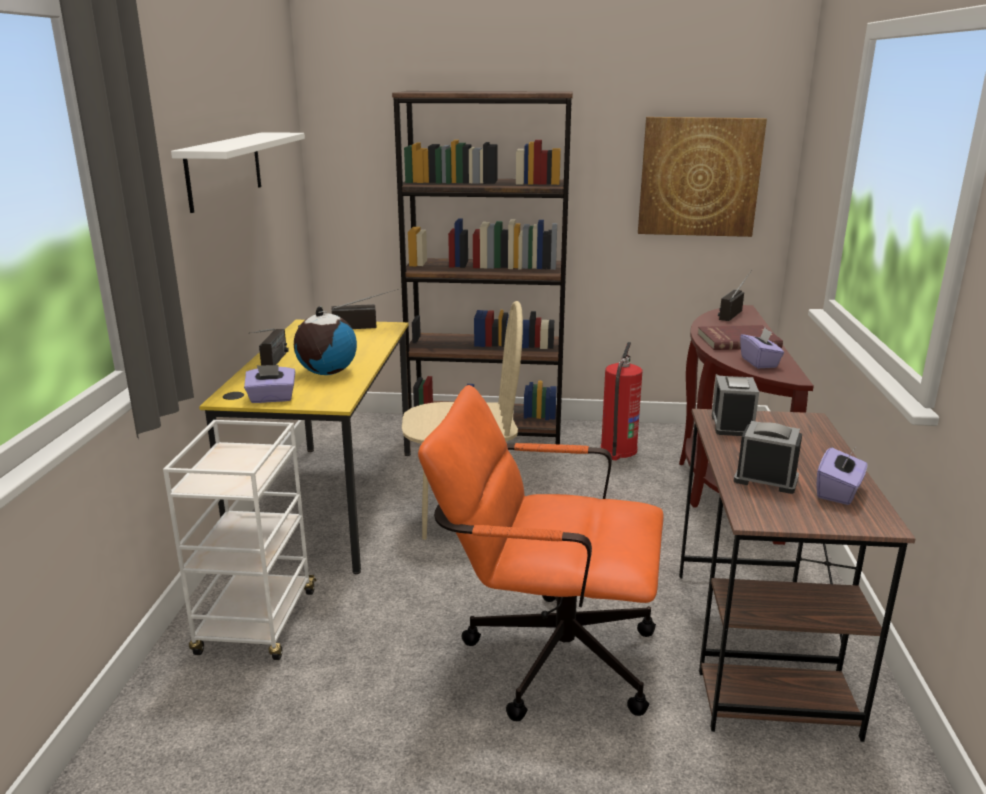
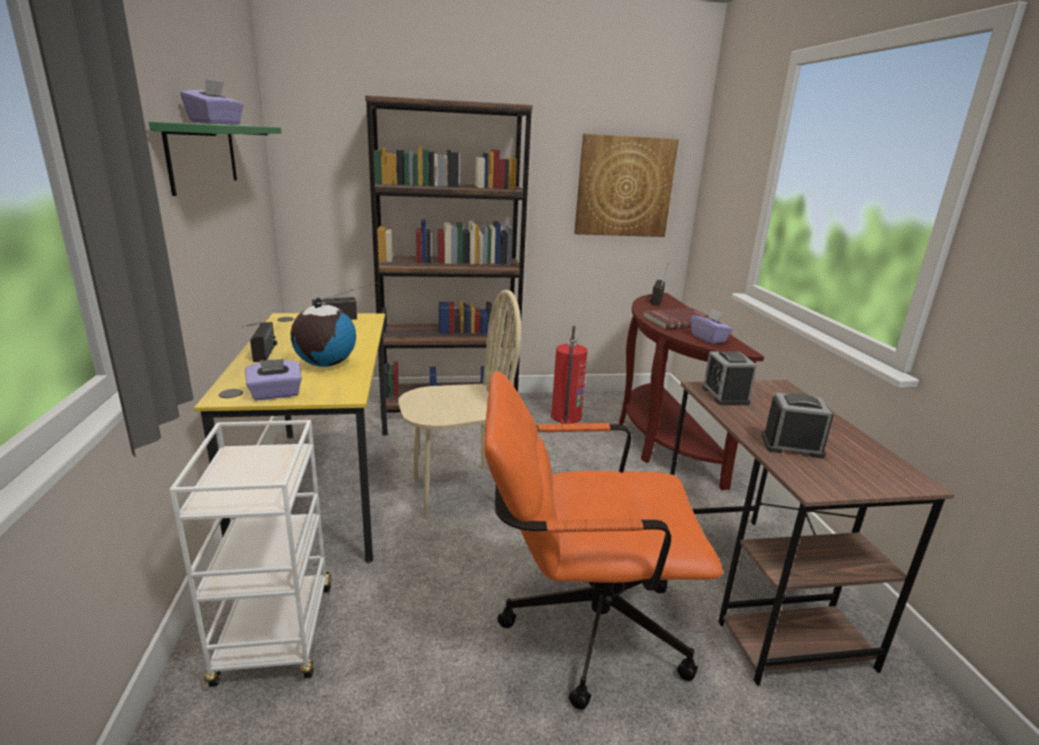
camera: 15 degrees left, 0 degrees up
(225, 169) = (203, 155): white shelf -> green shelf
(838, 492) = (858, 453): purple tissue box -> purple tissue box (216, 123)

